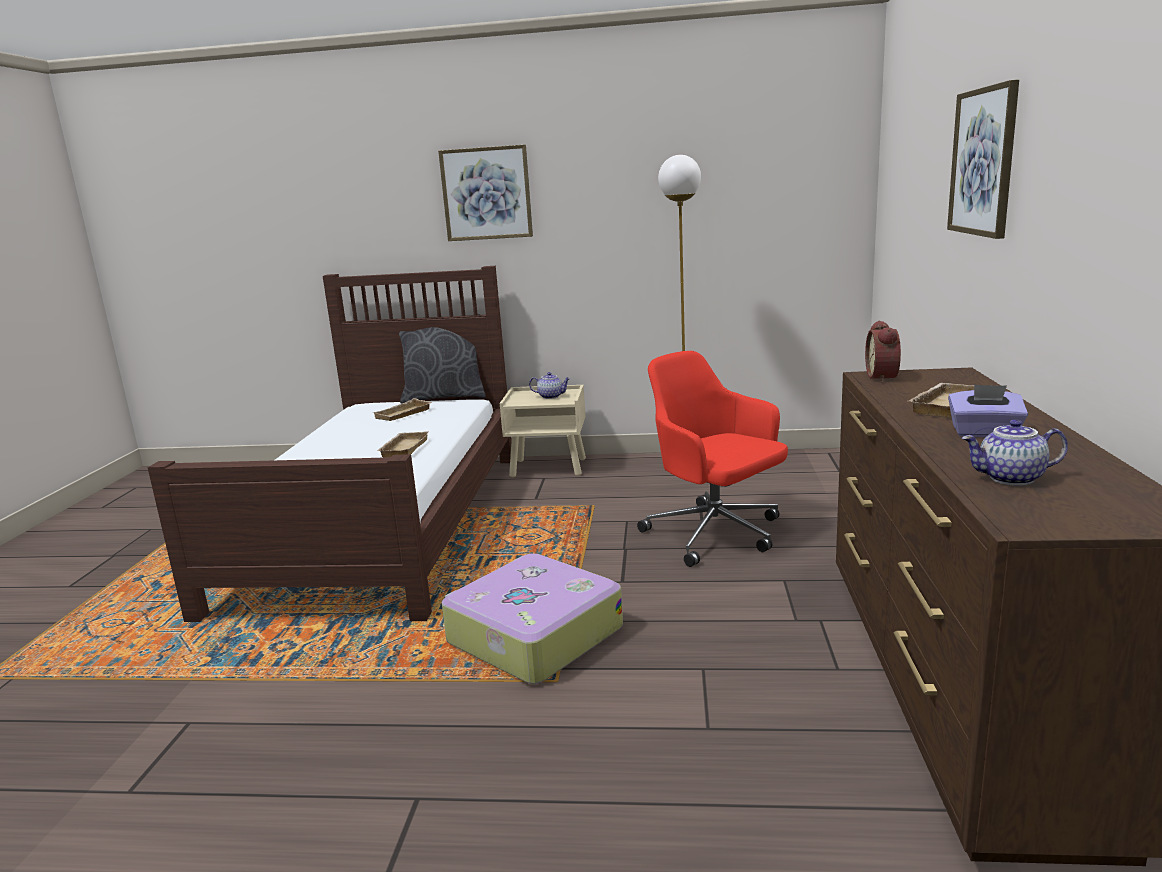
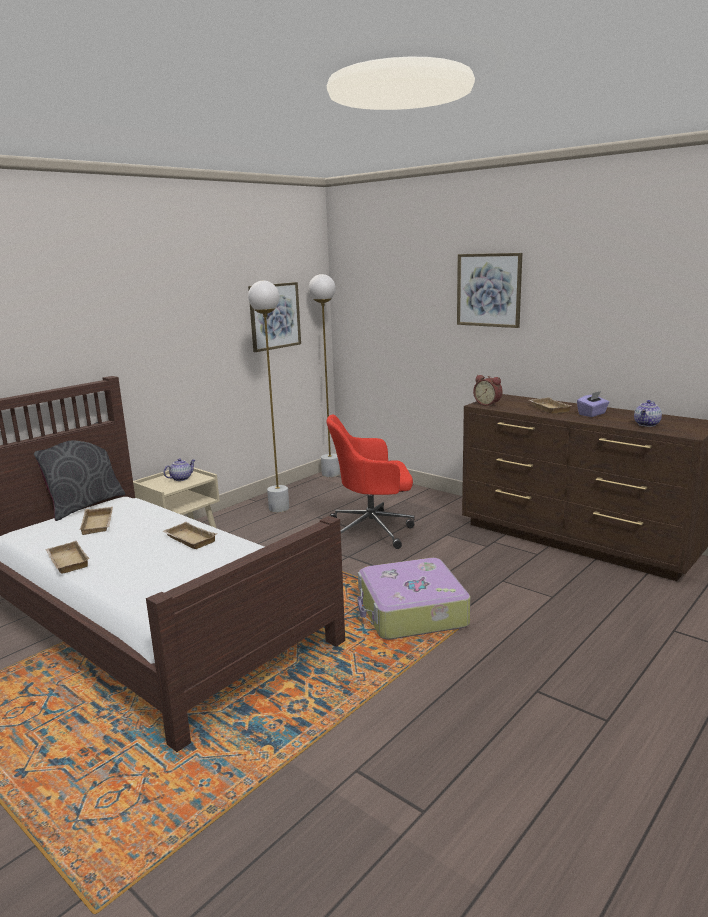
camera: 55 degrees left, 0 degrees up
(319, 434) = (66, 561): none -> beige tray
(486, 193) = (95, 312): picture -> picture (274, 316)
(829, 454) = (330, 474): none -> white floor lamp

